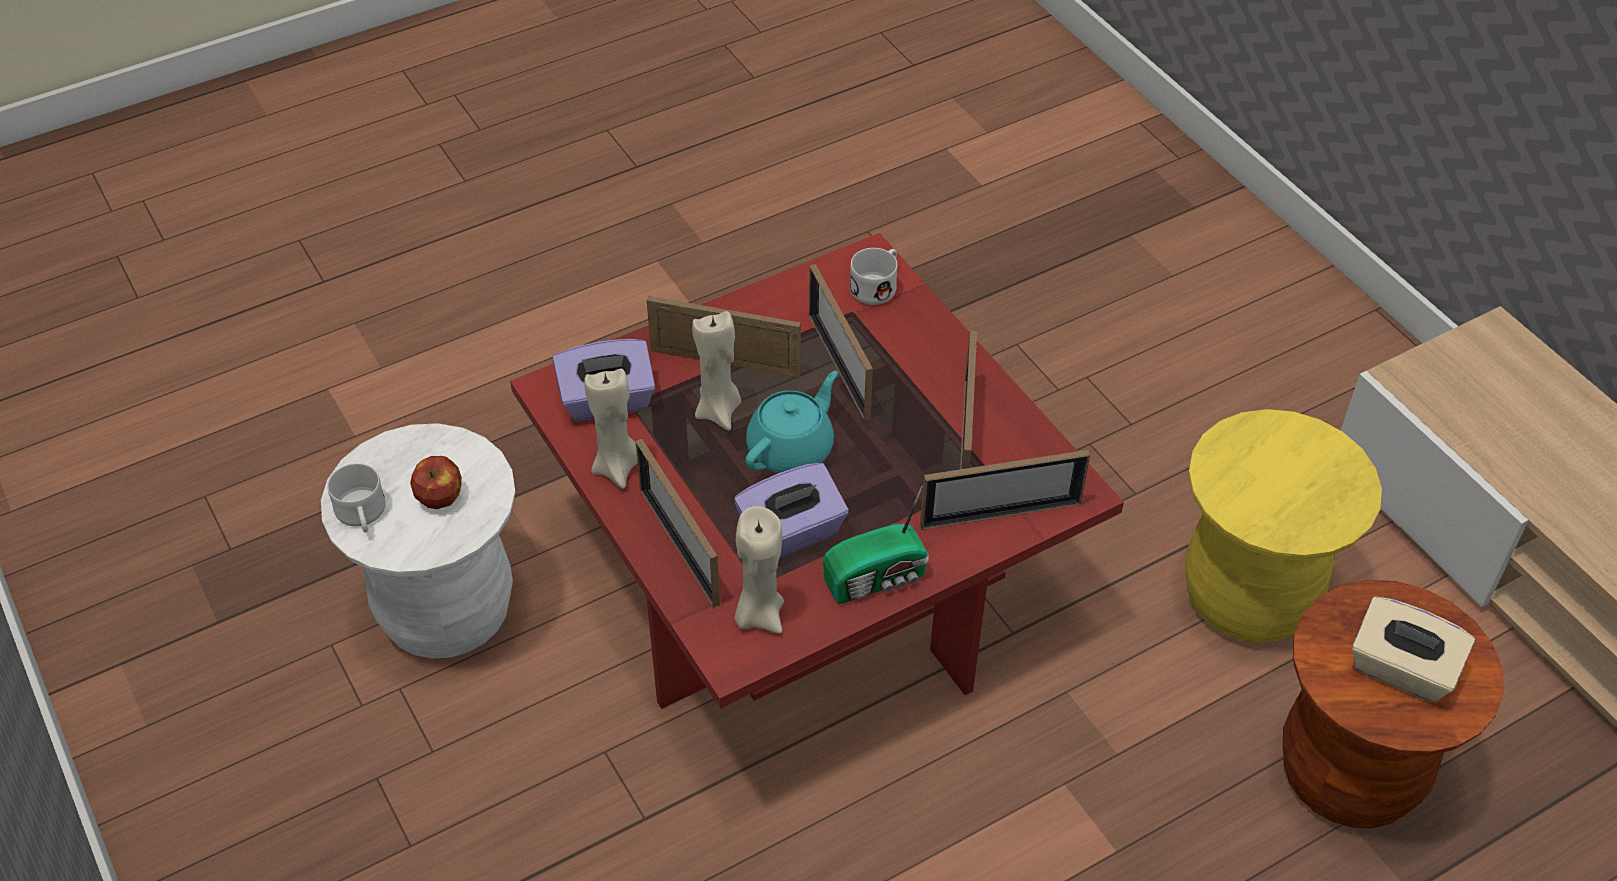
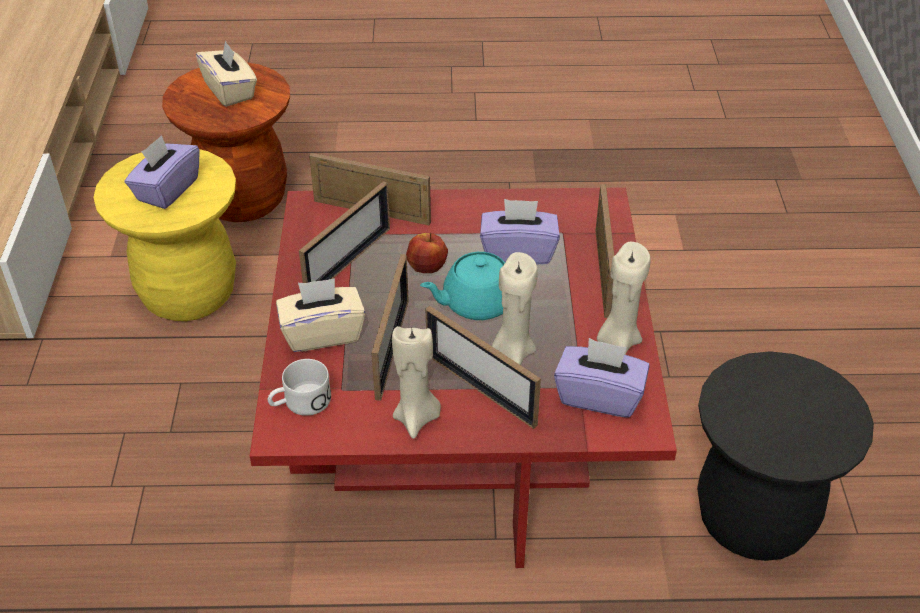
camera: 150 degrees left, 5 degrees down
(362, 516) = (837, 411): white mug -> none
(440, 497) = (767, 401): apple -> apple (426, 267)
(446, 612) = (754, 519): white stool -> black stool
(758, 614) = (573, 217): beige candle -> beige candle (417, 418)
(878, 579) = (482, 207): radio -> none
(918, 353) = (322, 333): none -> beige tissue box
(1277, 475) = (167, 190): none -> purple tissue box

